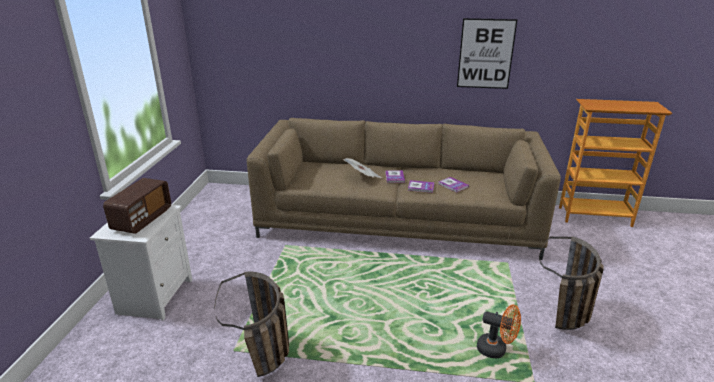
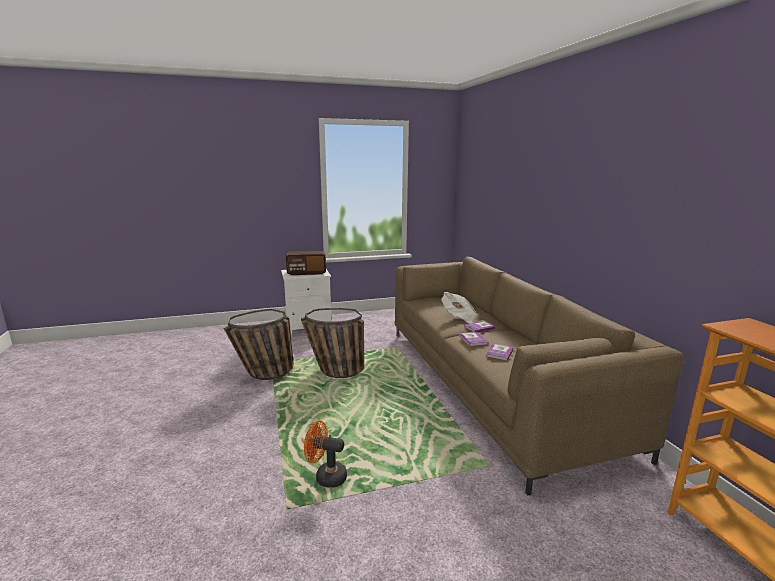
camera: 65 degrees right, 10 degrees down
(485, 54) = (635, 223): picture -> none
(496, 349) = (326, 476): orange fan -> orange fan turned 105 degrees clockwise
(566, 322) = (405, 528): basket -> basket (332, 372)

